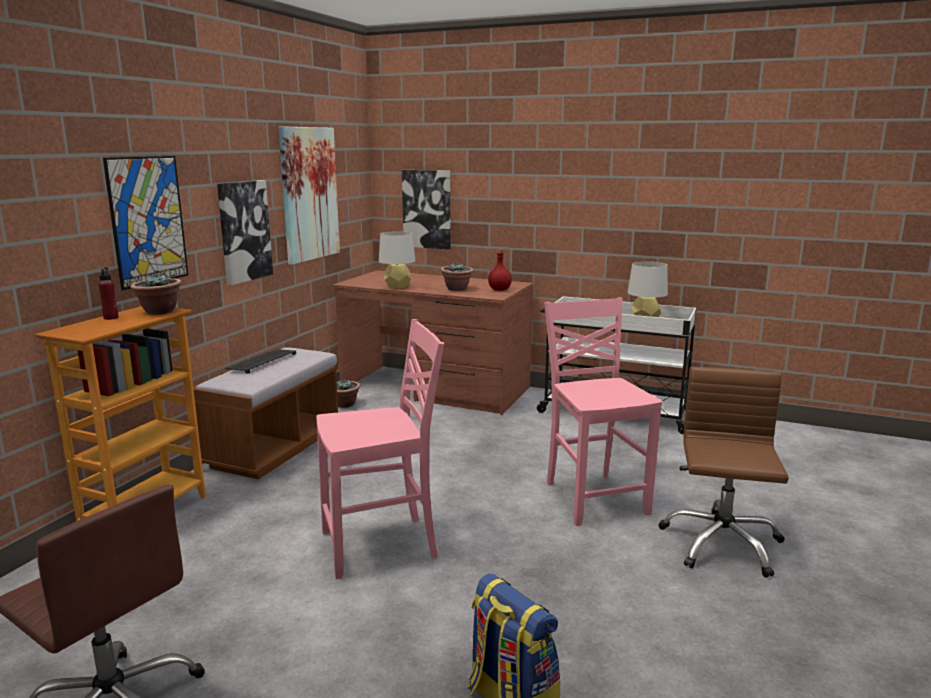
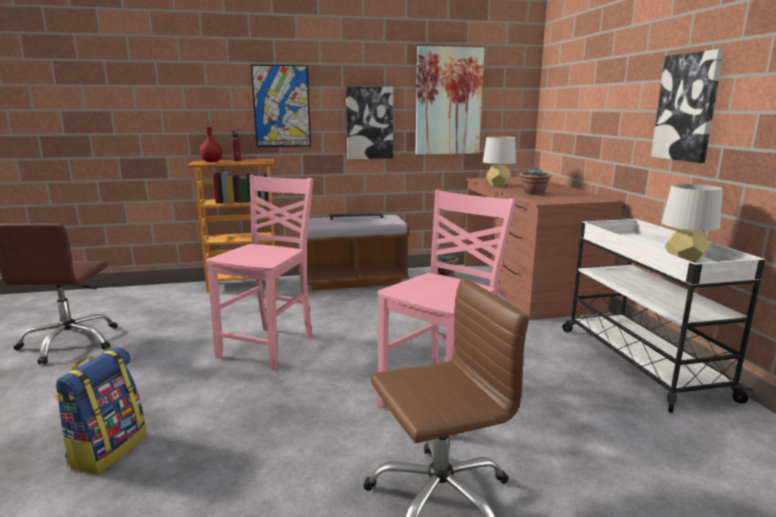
camera: 55 degrees right, 0 degrees up
(159, 312) = (260, 161): potted plant -> none
(381, 546) = (269, 346): pink chair -> pink chair turned 105 degrees counterclockwise
(427, 209) = (565, 121): picture -> picture (687, 107)
(499, 290) = (564, 199): red bottle -> red bottle (211, 162)

